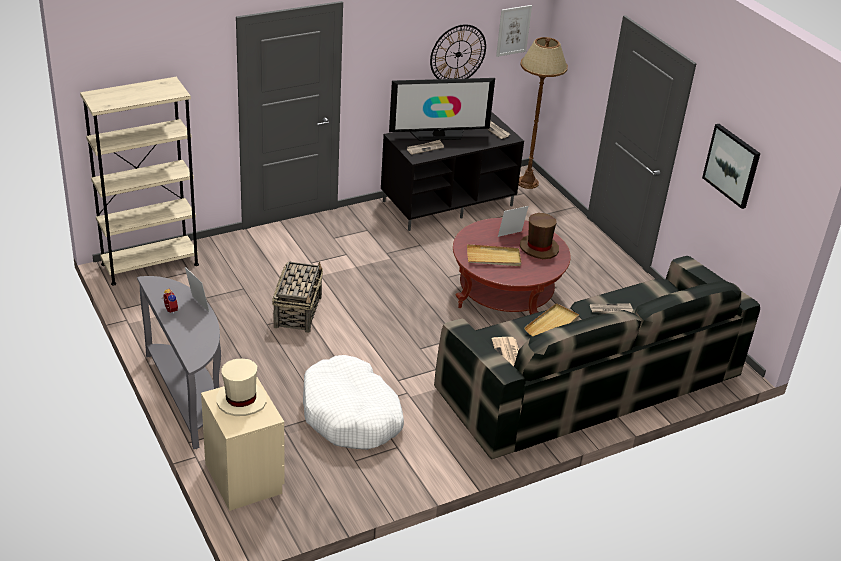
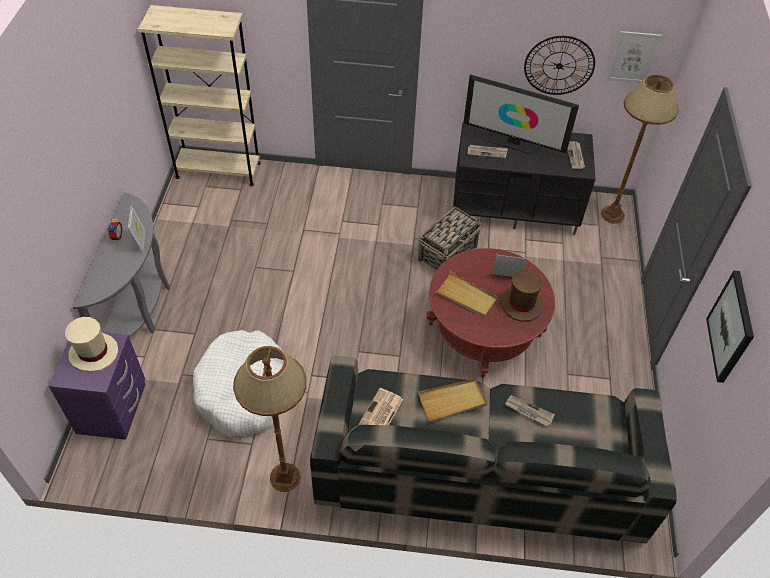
camera: 35 degrees right, 15 degrees up
(245, 478) = (113, 409): beige nightstand -> purple nightstand
(298, 311) = (290, 265): basket -> basket (448, 253)
(447, 456) = (284, 477): none -> brown floor lamp

